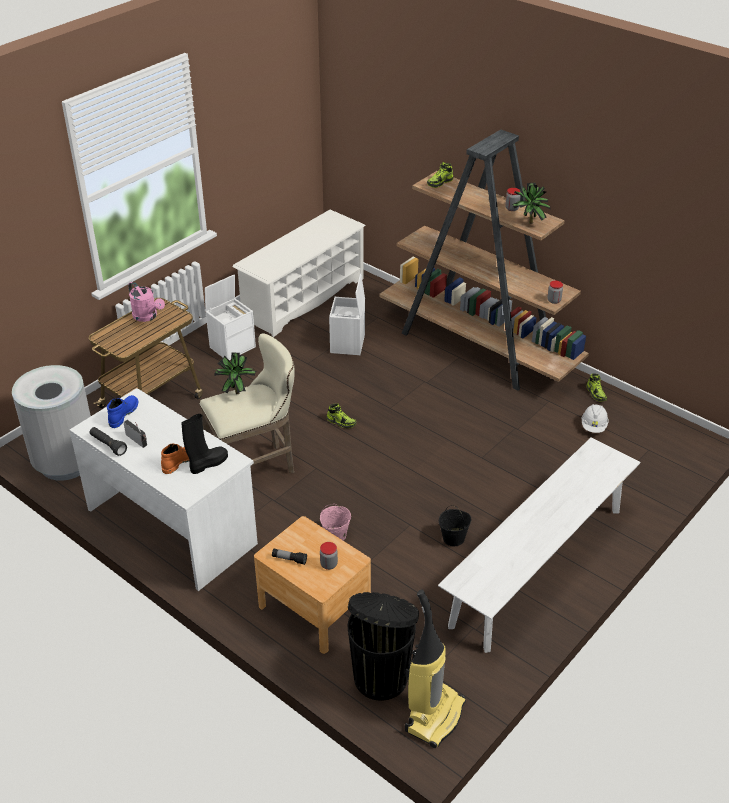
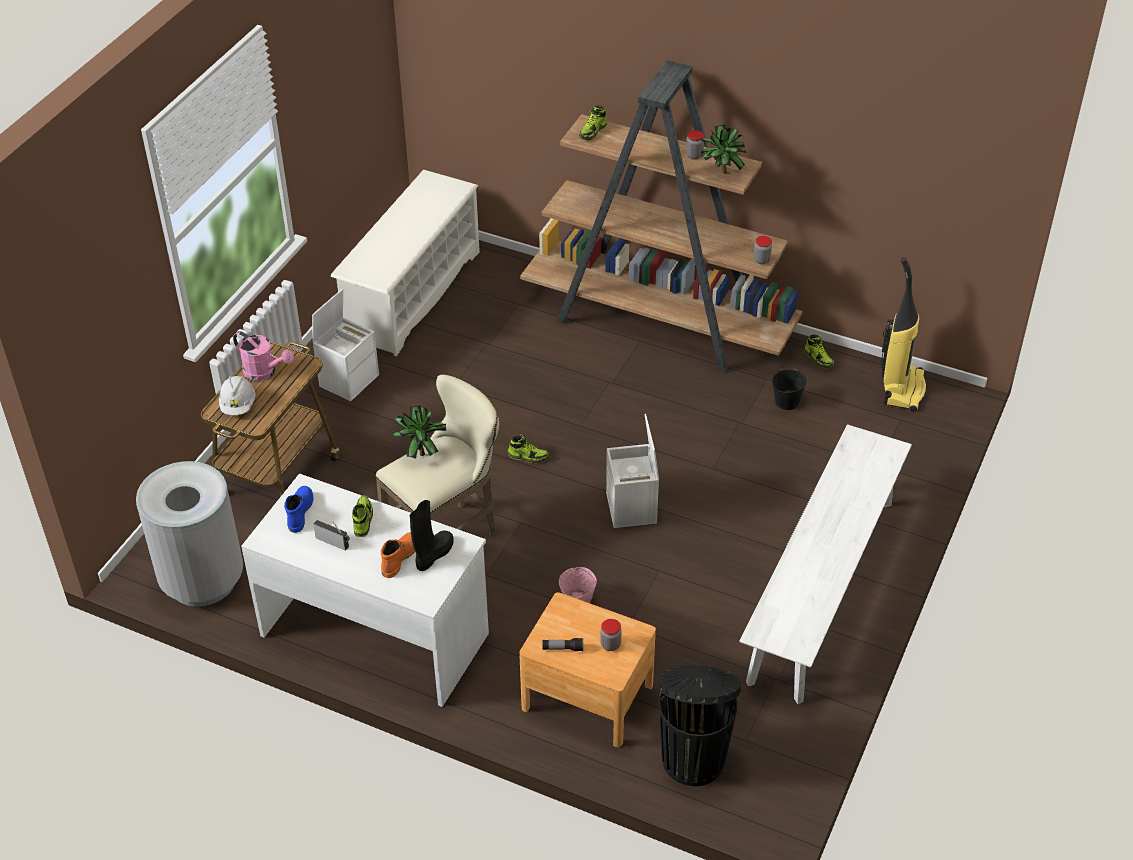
camera: 15 degrees left, 5 degrees up
(108, 445) = (300, 556): black flashlight -> none
(166, 429) = (362, 520): none -> shoe
(348, 344) = (495, 348): white storage box -> white storage box (632, 508)
(434, 715) = (767, 788): vacuum cleaner -> vacuum cleaner (902, 389)
(454, 538) = (716, 576): black bucket -> black bucket (787, 401)
(594, 426) = (829, 401): white hard hat -> white hard hat (238, 405)

